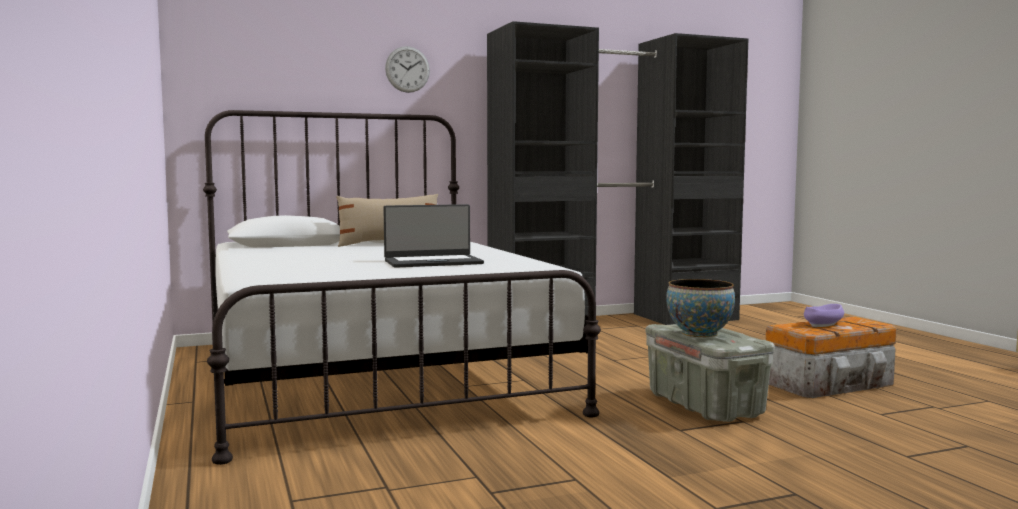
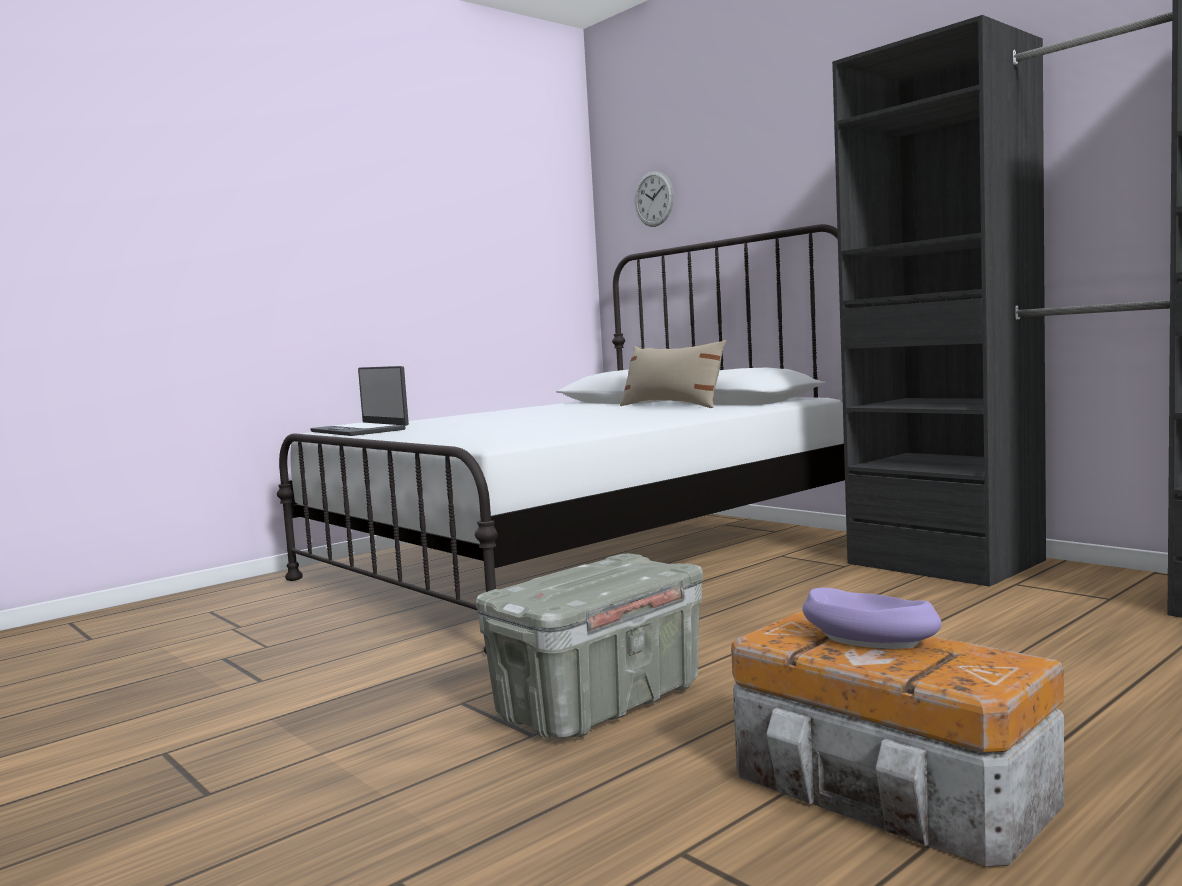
camera: 70 degrees right, 0 degrees up
(407, 69) = (800, 164): wall clock -> wall clock (654, 199)
(433, 262) = (505, 428): laptop -> laptop (360, 430)
(699, 333) = (572, 576): bowl -> none

